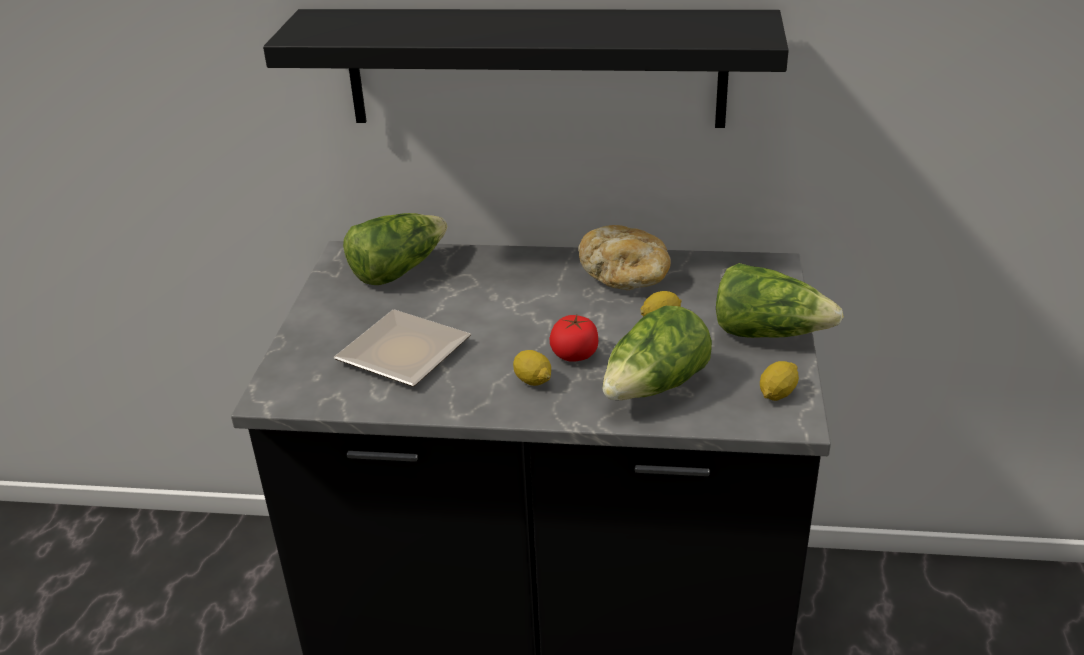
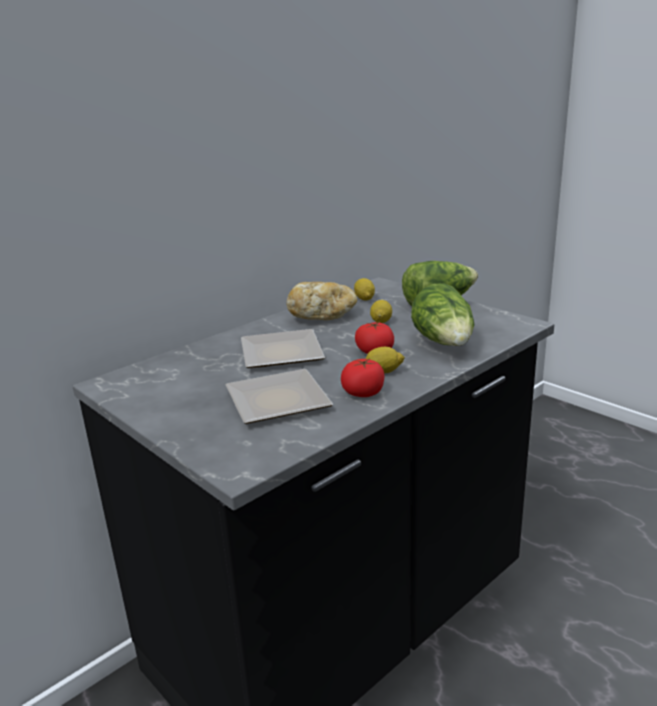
camera: 50 degrees left, 10 degrees down
(397, 270) = (170, 373): lettuce -> none
(473, 391) = (363, 392): none -> tomato
(499, 303) = (279, 355): none -> plate
(535, 68) = (216, 178): black shelf -> none
(777, 393) = (496, 319): lemon -> lemon (364, 298)

